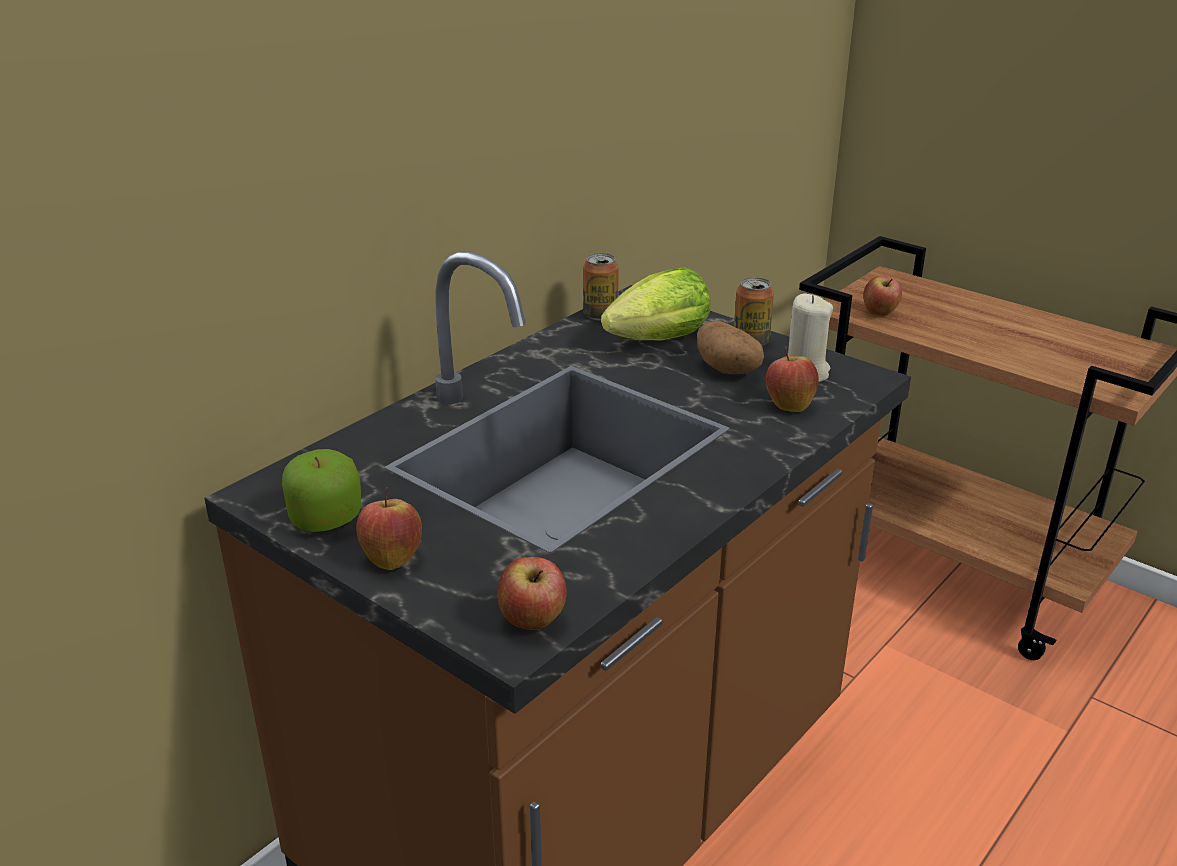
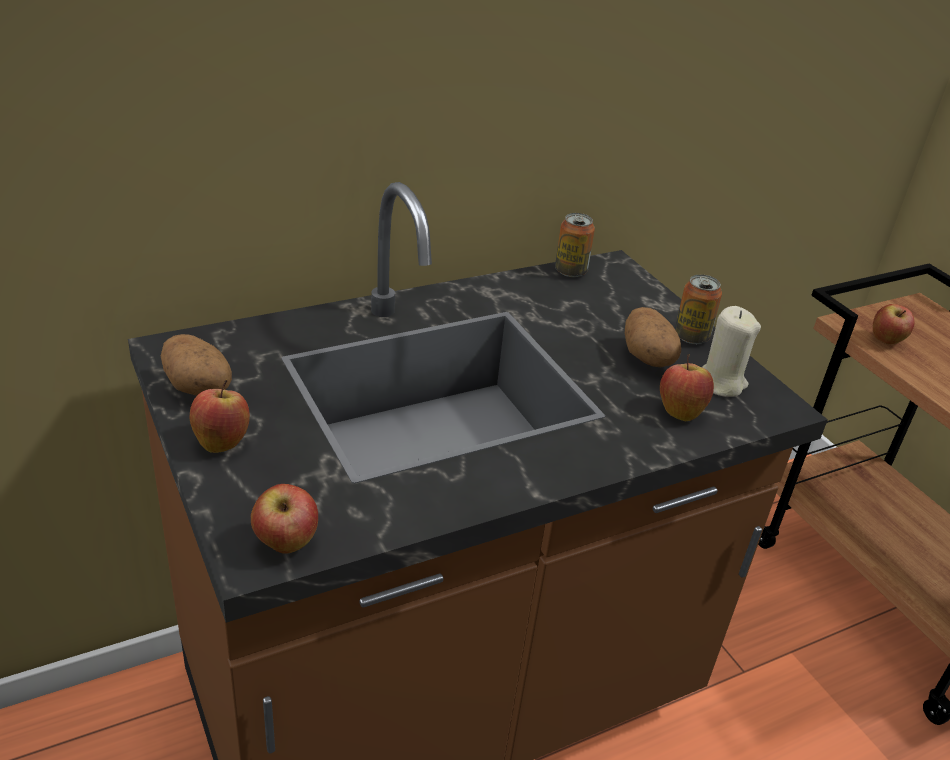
camera: 20 degrees right, 5 degrees up
(326, 519) = (200, 388): apple -> potato
(653, 342) = (599, 310): lettuce -> none

